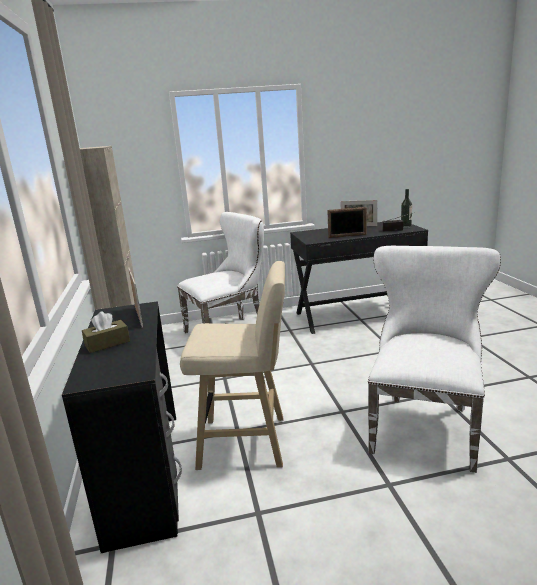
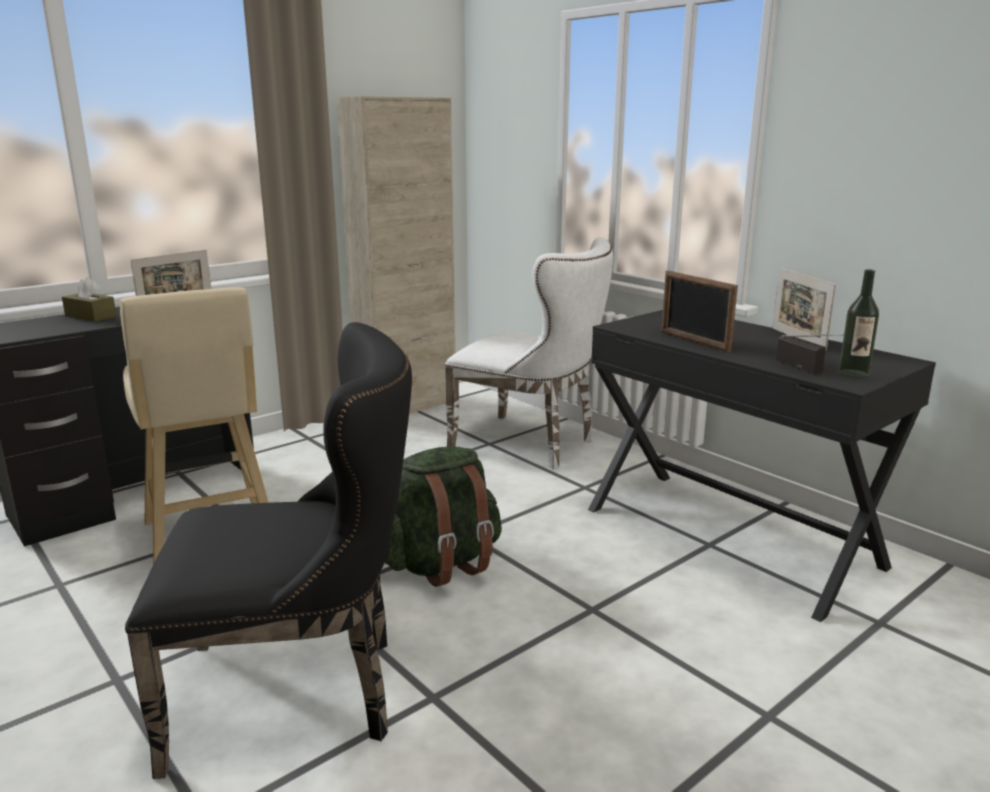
camera: 60 degrees right, 0 degrees up
(333, 375) = (441, 563): none -> green backpack
(424, 425) = (301, 693): white chair -> black chair

